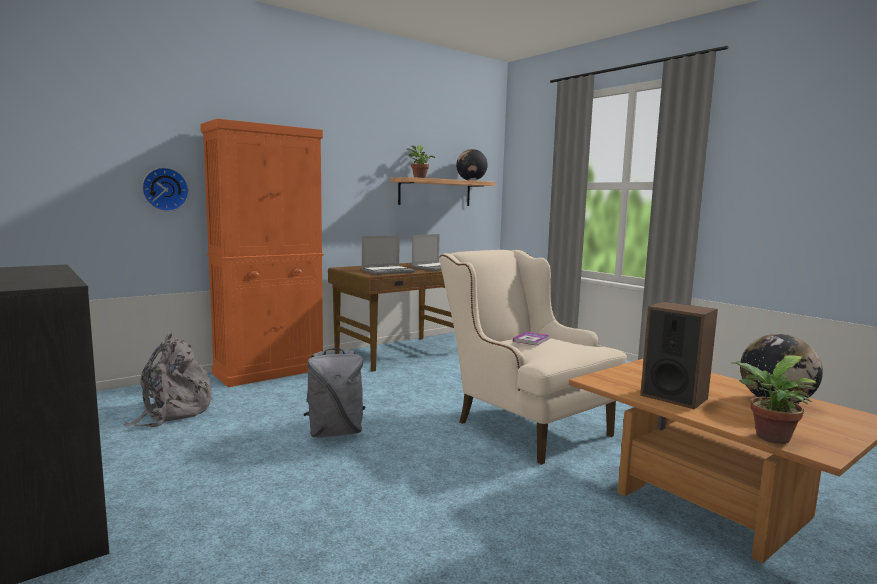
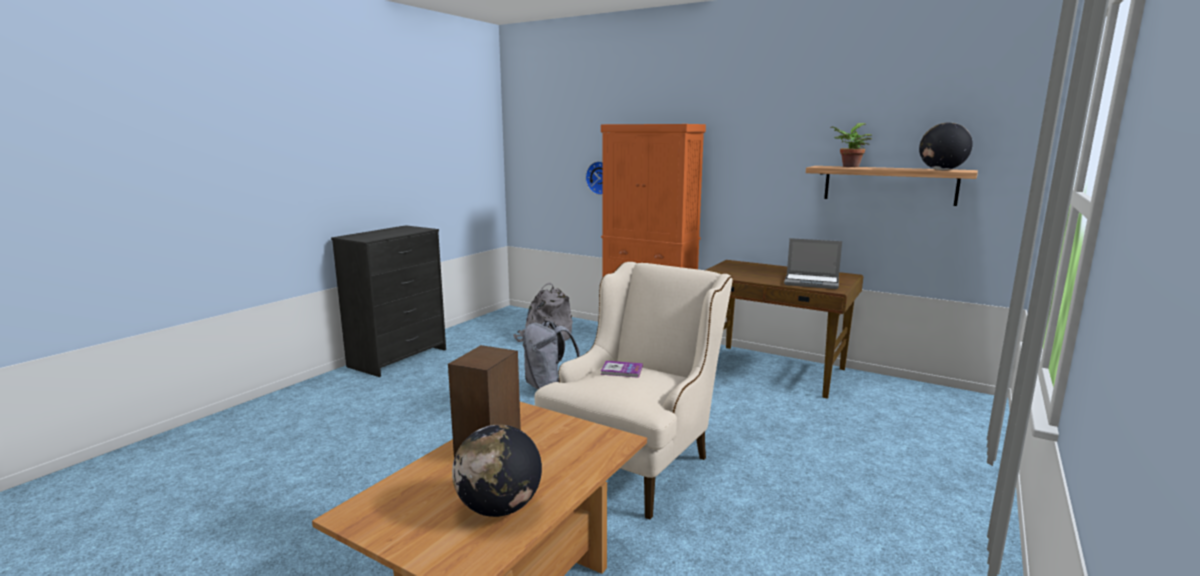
camera: 70 degrees right, 5 degrees up
(388, 271) = (742, 274): laptop -> none
(769, 438) = (382, 490): potted plant -> none

